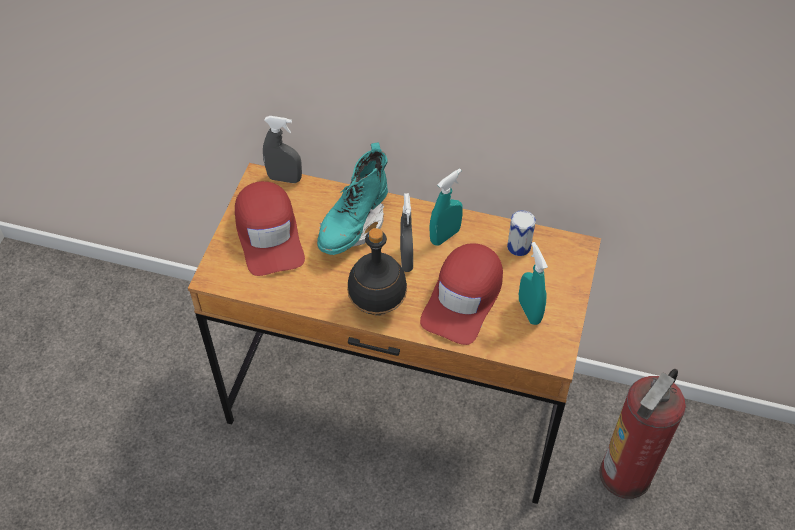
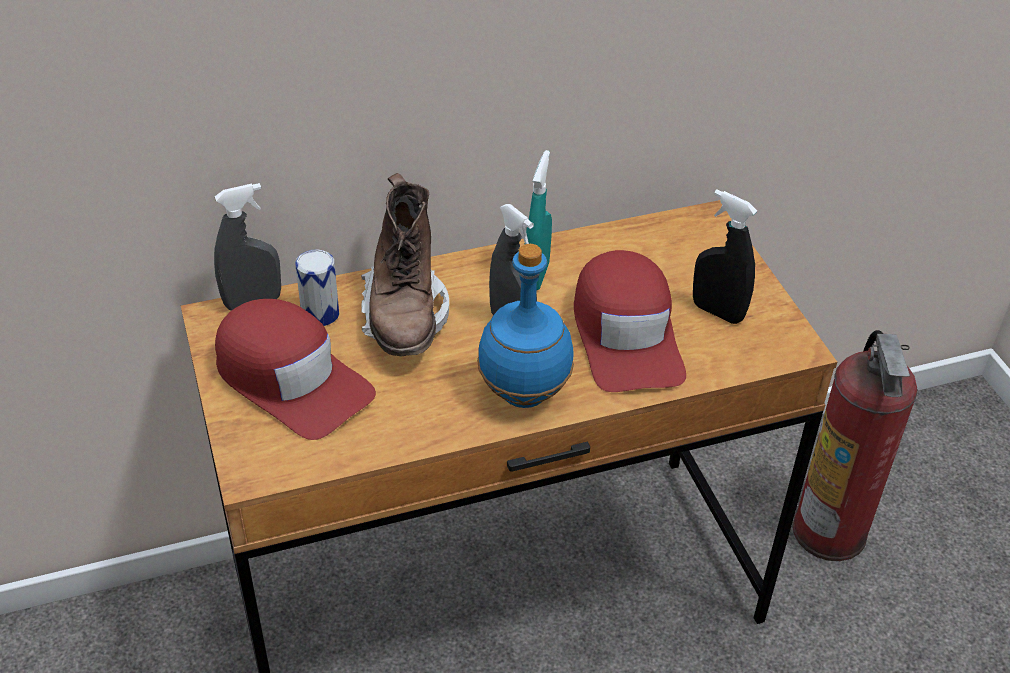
camera: 35 degrees left, 10 degrees down
(354, 226) = (405, 317): turquoise boot -> brown boot
(378, 304) = (525, 393): black bottle -> blue bottle
(519, 247) = (637, 249): can -> can (320, 314)
(529, 311) = (717, 312): turquoise spray bottle -> black spray bottle

